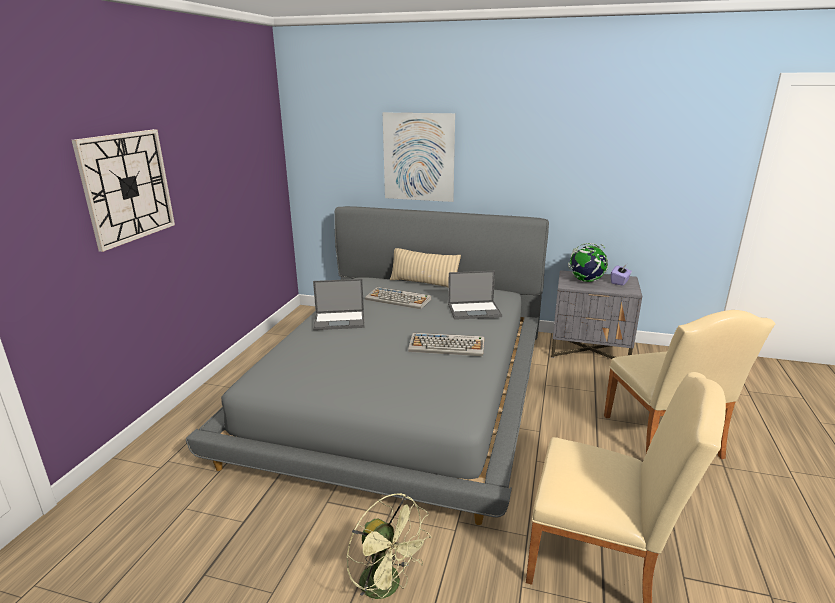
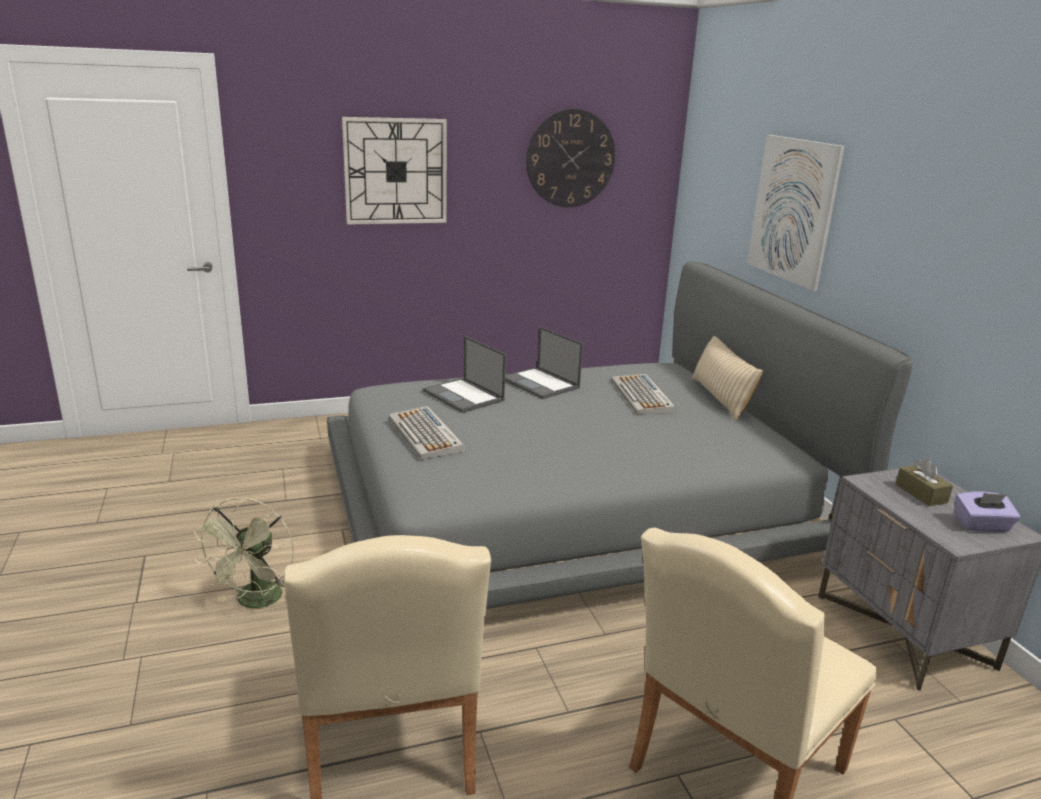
camera: 55 degrees right, 0 degrees up
(233, 150) = (570, 158): none -> wall clock
(447, 346) = (564, 453): keyboard -> keyboard (426, 434)
(475, 310) = (689, 445): laptop -> laptop (464, 396)
(585, 281) = (921, 493): globe -> brown tissue box

